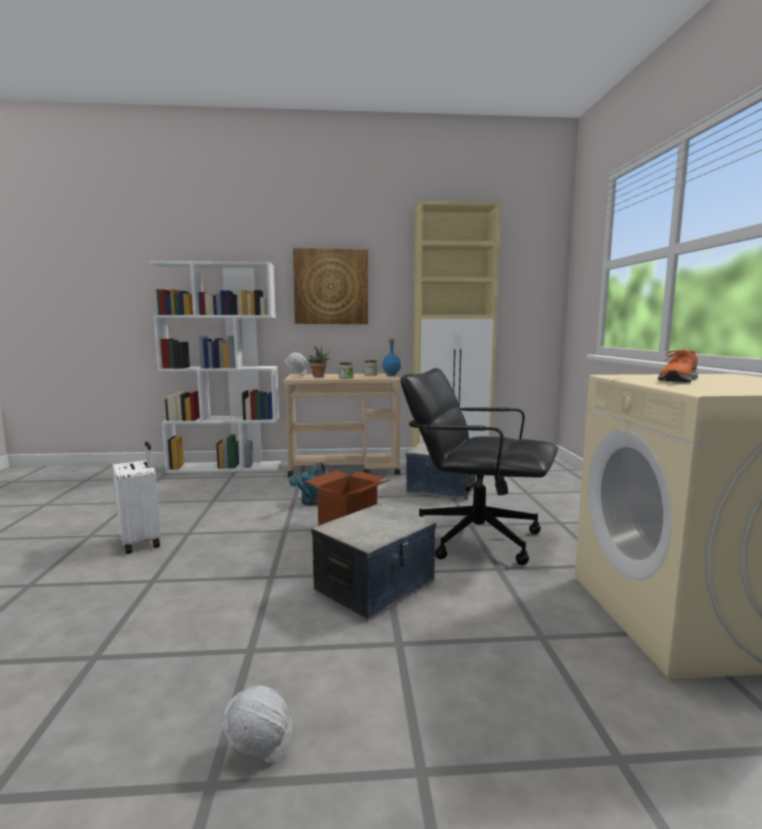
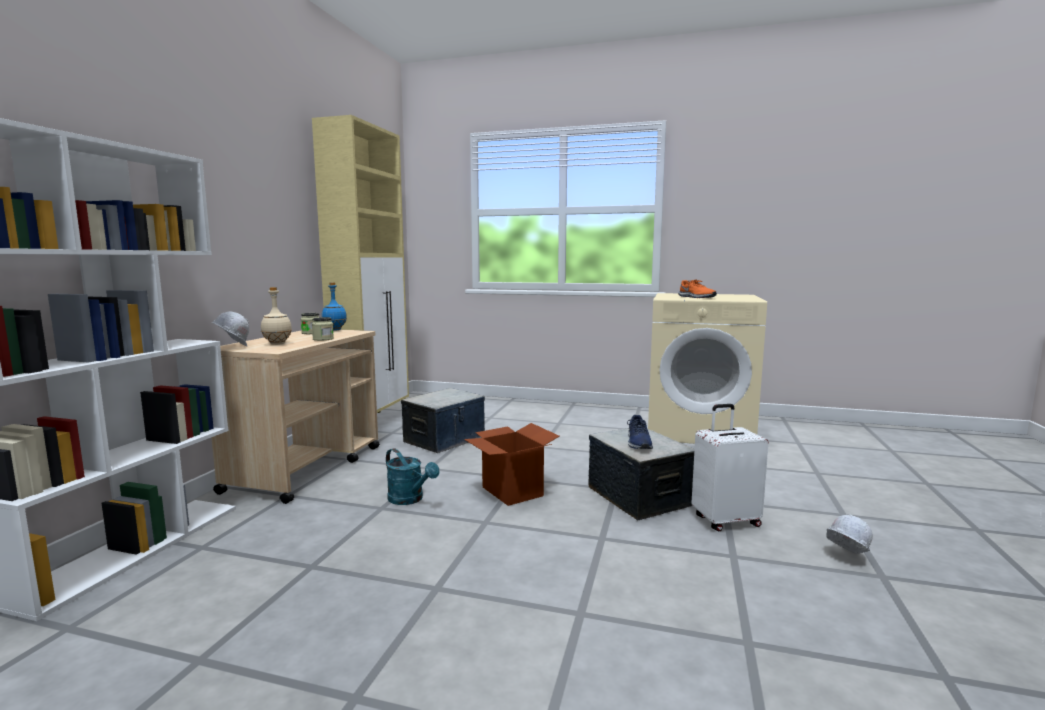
camera: 70 degrees left, 0 degrees up
(142, 542) = (438, 630): white suitcase -> white suitcase (725, 520)
(319, 376) = (277, 344): potted plant -> beige bottle
(331, 287) = (231, 208): picture -> none
(368, 523) = (638, 443): none -> blue shoe
(475, 537) = (567, 450): black office chair -> none

